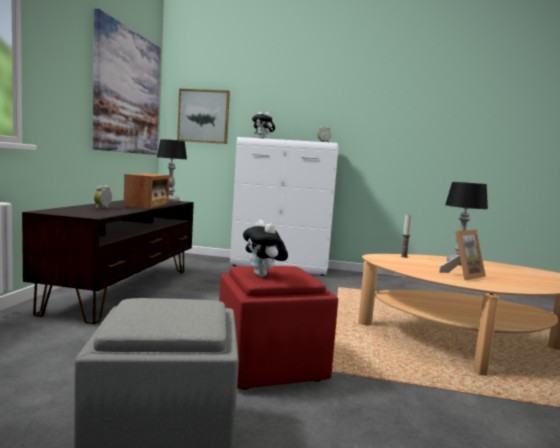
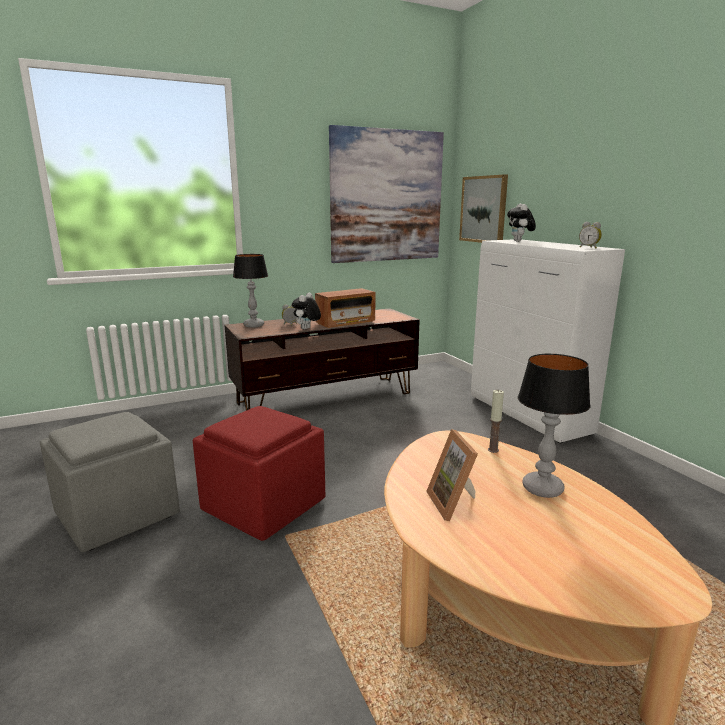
camera: 55 degrees right, 10 degrees up
(170, 201) = (394, 317): table lamp -> table lamp (254, 325)
(263, 276) = (238, 422): plush toy -> plush toy (306, 329)
(463, 275) = (455, 504): picture frame -> picture frame turned 60 degrees clockwise

